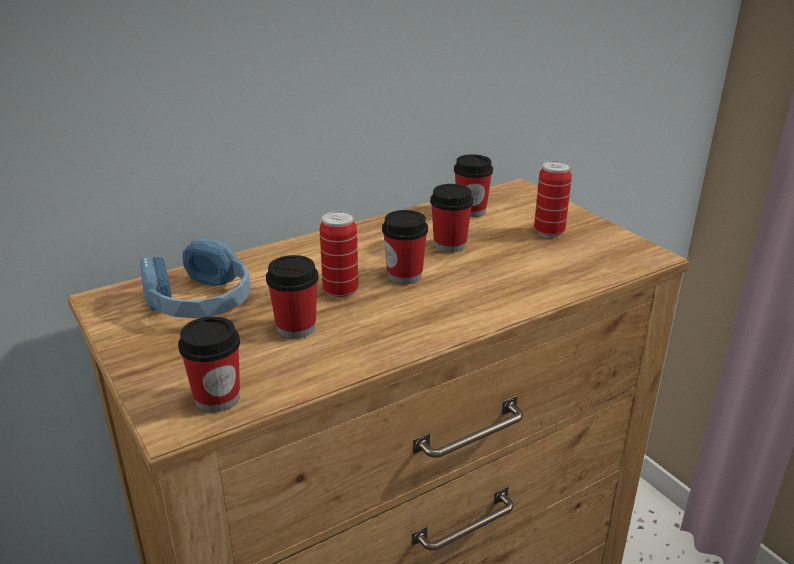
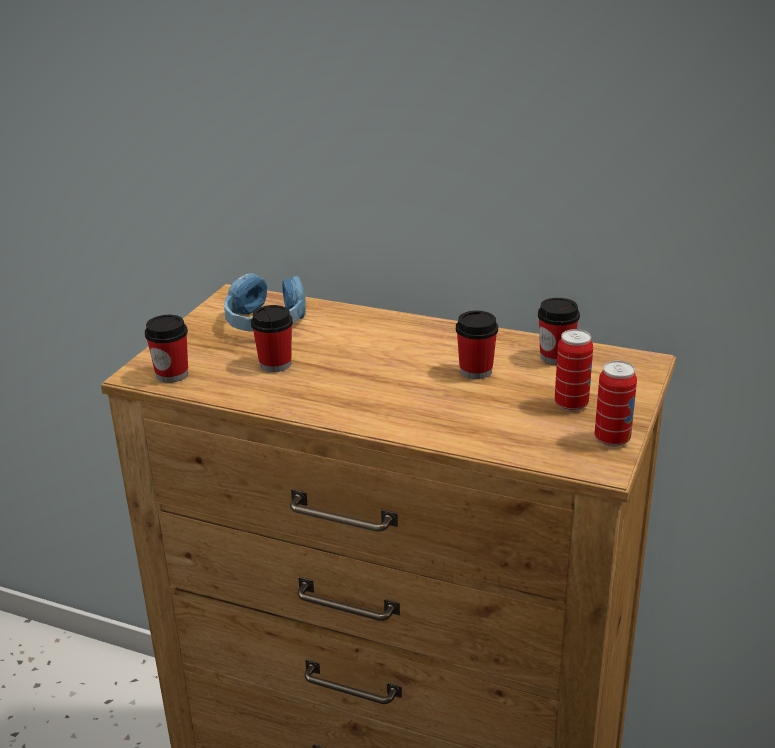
camera: 55 degrees right, 0 degrees up
(340, 291) = (342, 359): can -> can (612, 439)
(404, 275) = (398, 372): cup -> none

